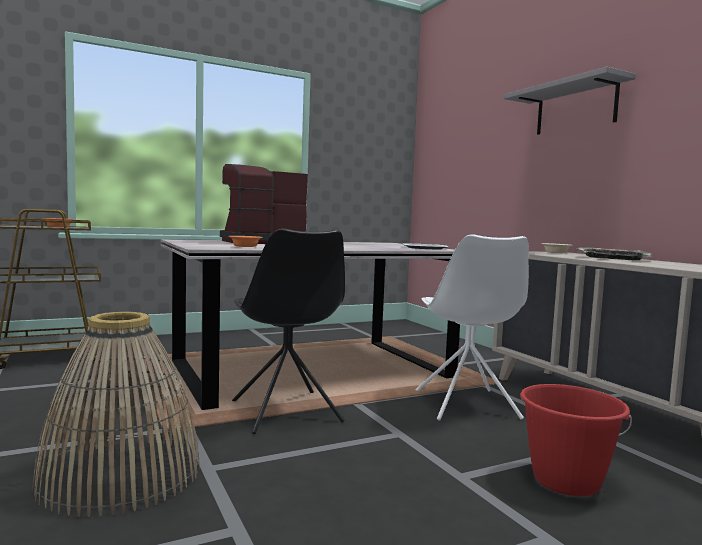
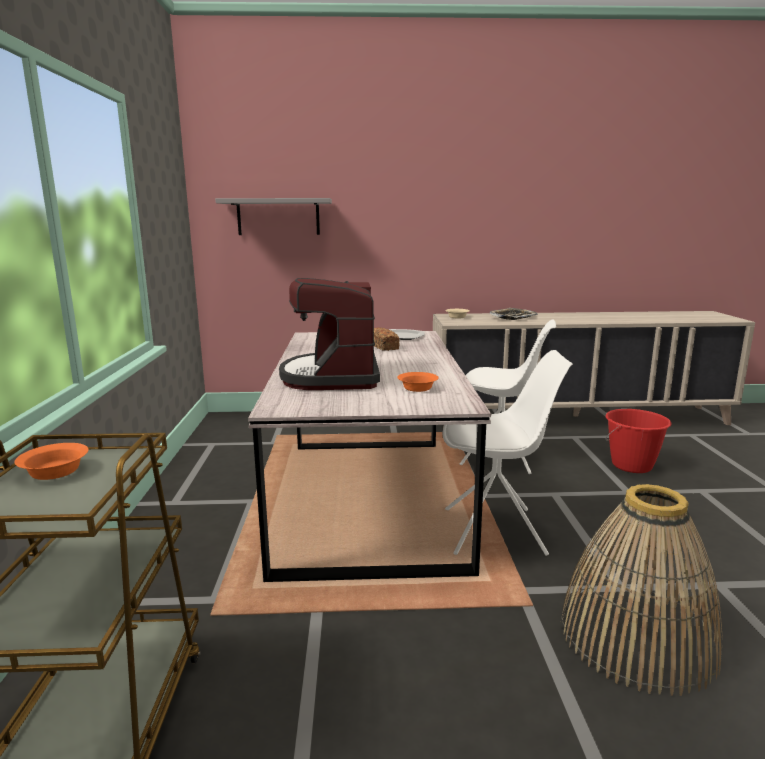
camera: 65 degrees left, 10 degrees up
(286, 412) = (495, 531): black chair -> white chair
(373, 246) = (384, 347): none -> bread
(575, 108) = (437, 191): grey shelf -> grey shelf (278, 217)

